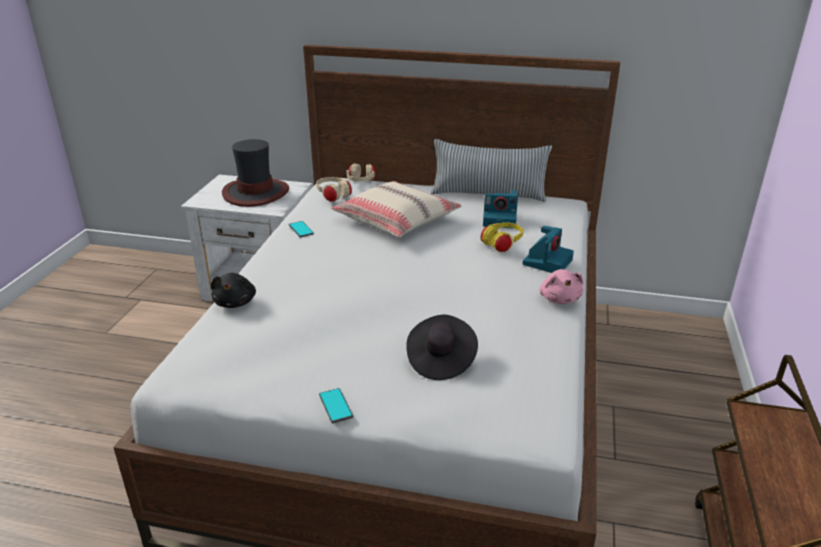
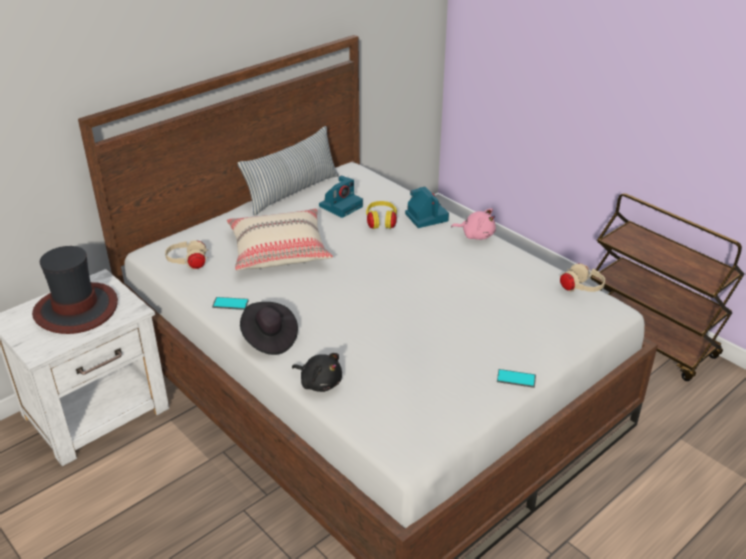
camera: 55 degrees left, 5 degrees up
(361, 183) = (180, 239): beige headphones -> beige headphones (581, 289)
(440, 360) = (502, 313): black hat -> black hat (269, 338)

